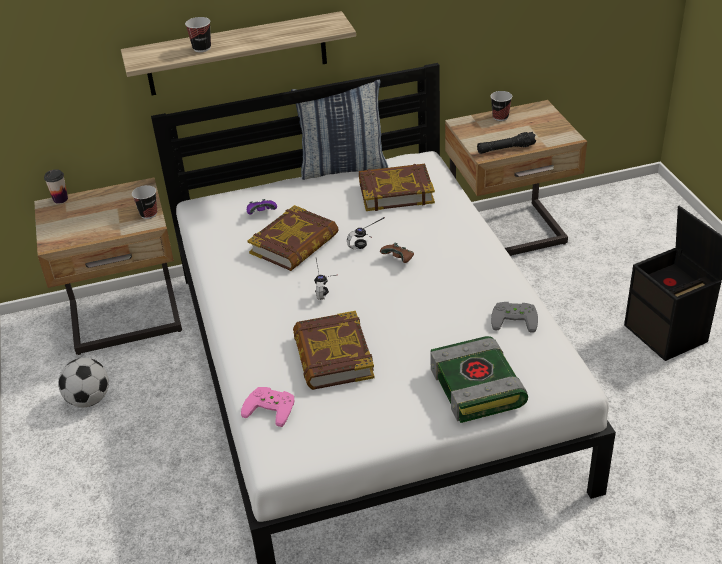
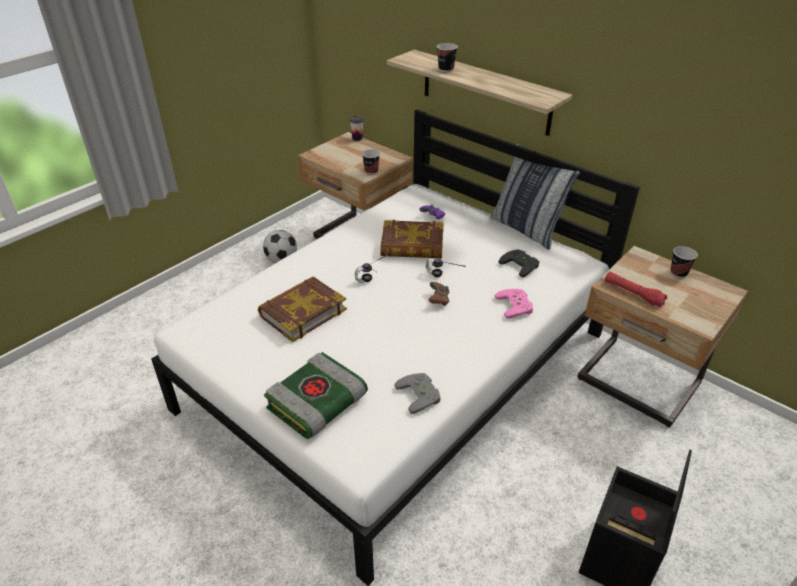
camera: 55 degrees right, 0 degrees up
(271, 407) = (232, 306): pink game controller -> pink game controller (516, 306)
(395, 192) = (521, 264): book -> black game controller
(505, 149) = (633, 293): black flashlight -> red flashlight

